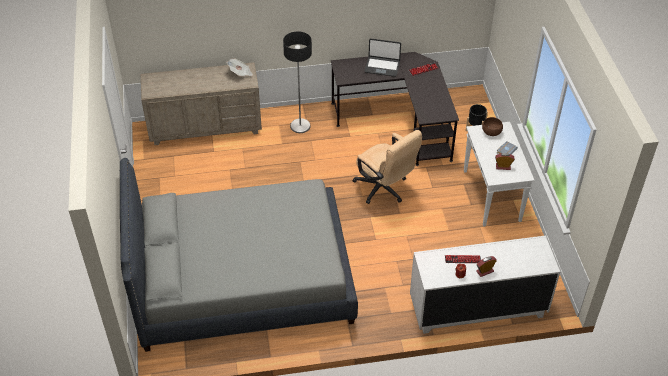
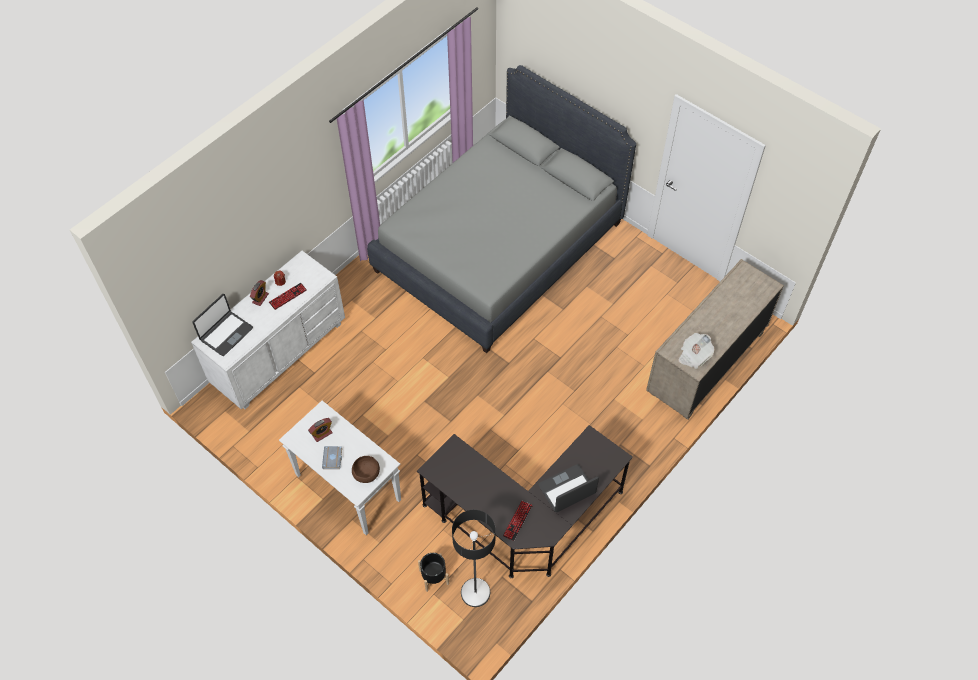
camera: 140 degrees right, 10 degrees up
(300, 126) = (620, 434): floor lamp -> floor lamp (475, 593)
(384, 190) = (462, 417): beige office chair -> none
(529, 261) = (226, 334): none -> laptop

